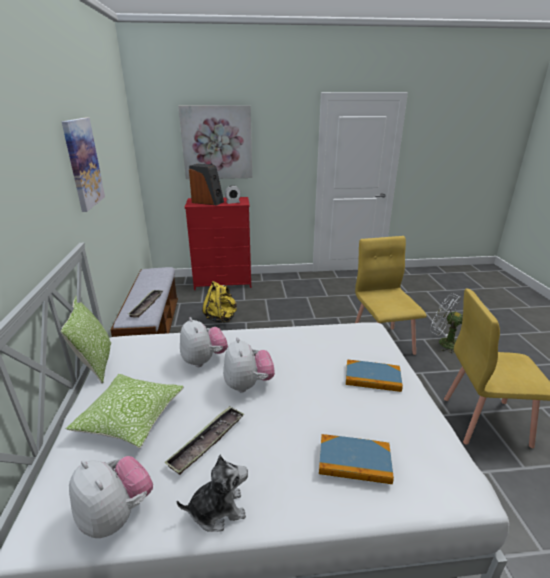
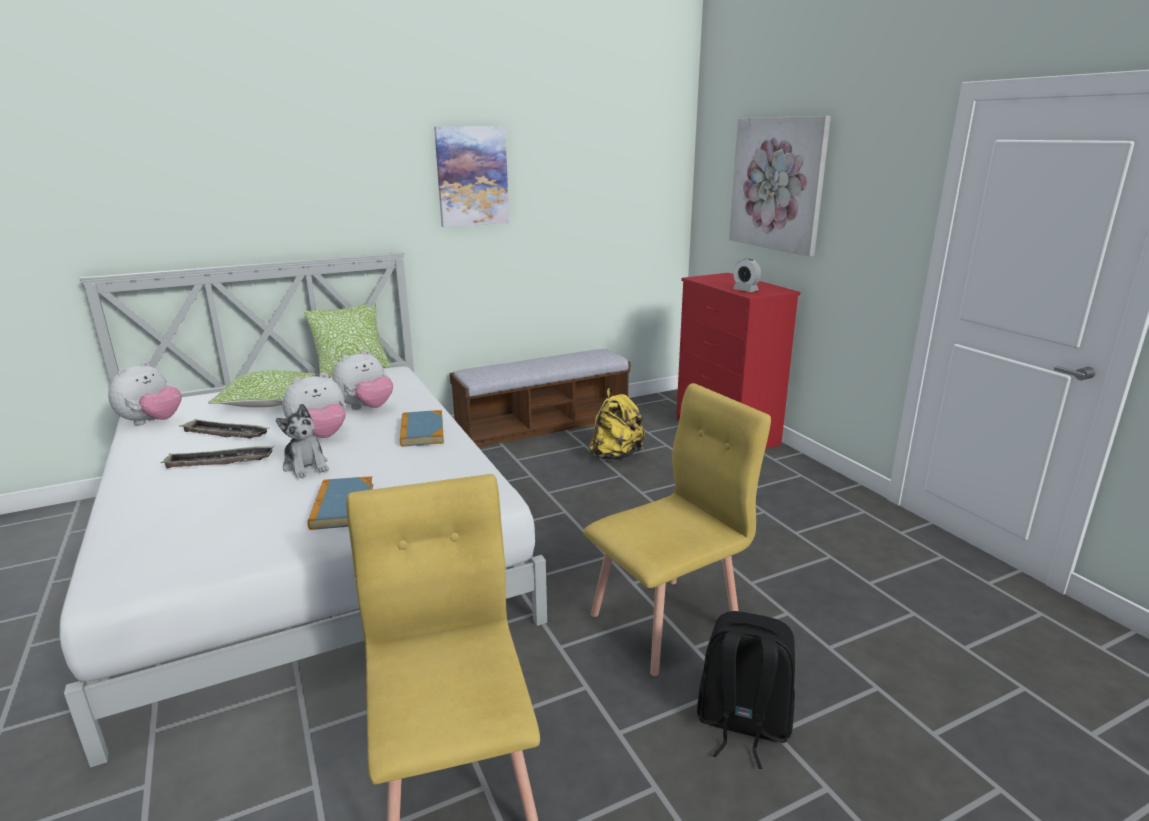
camera: 70 degrees right, 5 degrees down
(147, 305) = (504, 371): tray -> tray (220, 462)
(208, 202) = (724, 281): speaker -> none
(217, 510) = (141, 454): plush toy -> plush toy (306, 466)
(354, 461) = (173, 502): book -> book (422, 431)
(443, 342) = (742, 725): white fan -> black backpack

